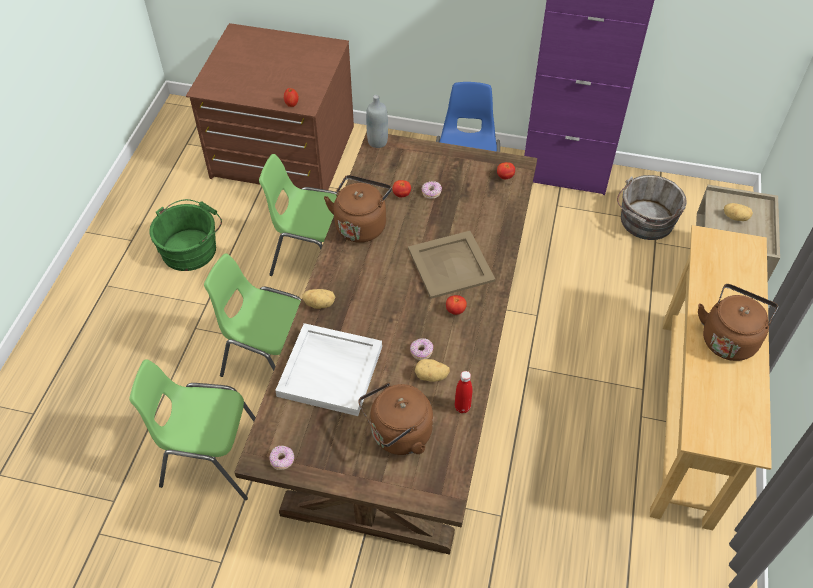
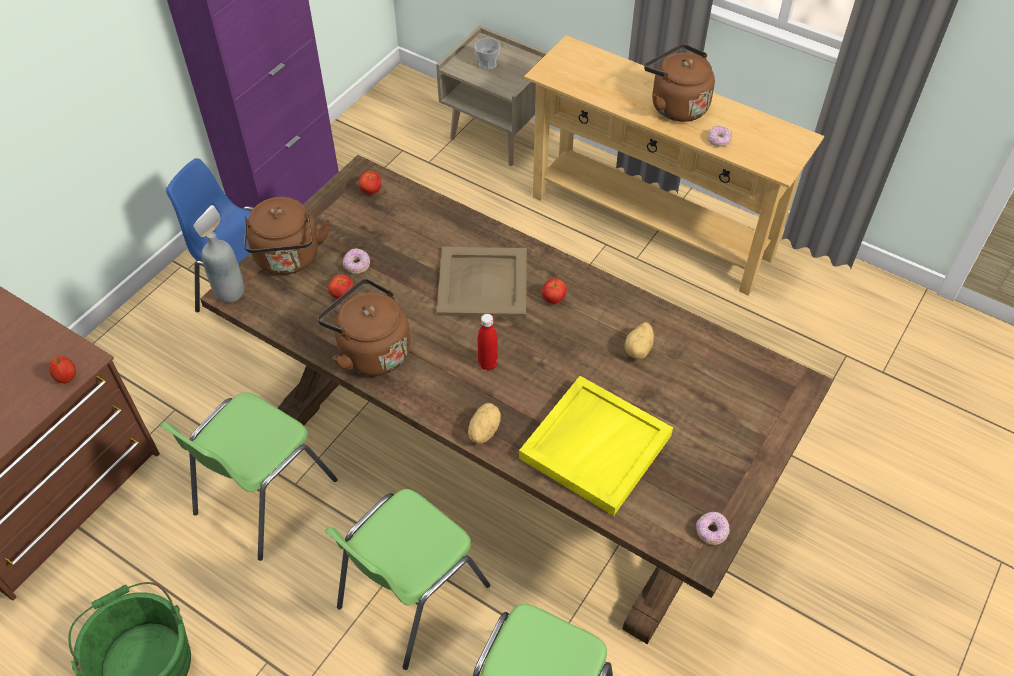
camera: 70 degrees left, 0 degrees up
(331, 371) = (595, 445): white tray -> yellow tray
(398, 435) = (709, 404): brown kettle -> brown kettle (288, 259)
(421, 352) = (600, 348): donut -> donut (718, 141)
(462, 407) = (690, 334): red bottle -> red bottle (488, 364)
(645, 222) = (397, 159): grey bucket -> none
(735, 217) = (487, 64): potato -> cup

